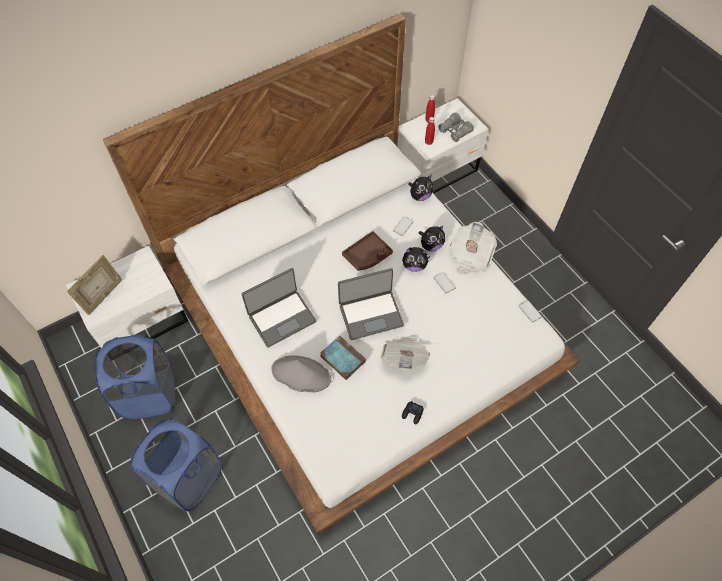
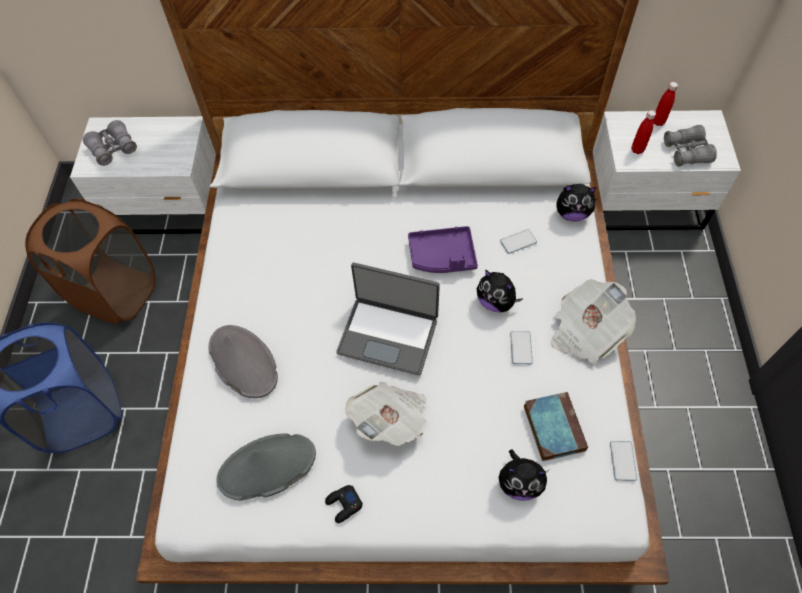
camera: 35 degrees right, 0 degrees up
(103, 296) = (113, 149): picture frame -> grey binoculars
(149, 395) = (116, 293): blue laundry basket -> brown laundry basket
(281, 318) = (276, 277): laptop -> none
(342, 358) = (307, 371): book -> book (552, 426)
(359, 420) = (266, 467): none -> grey hat
(367, 256) = (442, 256): brown tray -> purple tray
(431, 245) = (539, 287): plush toy -> plush toy (519, 483)

